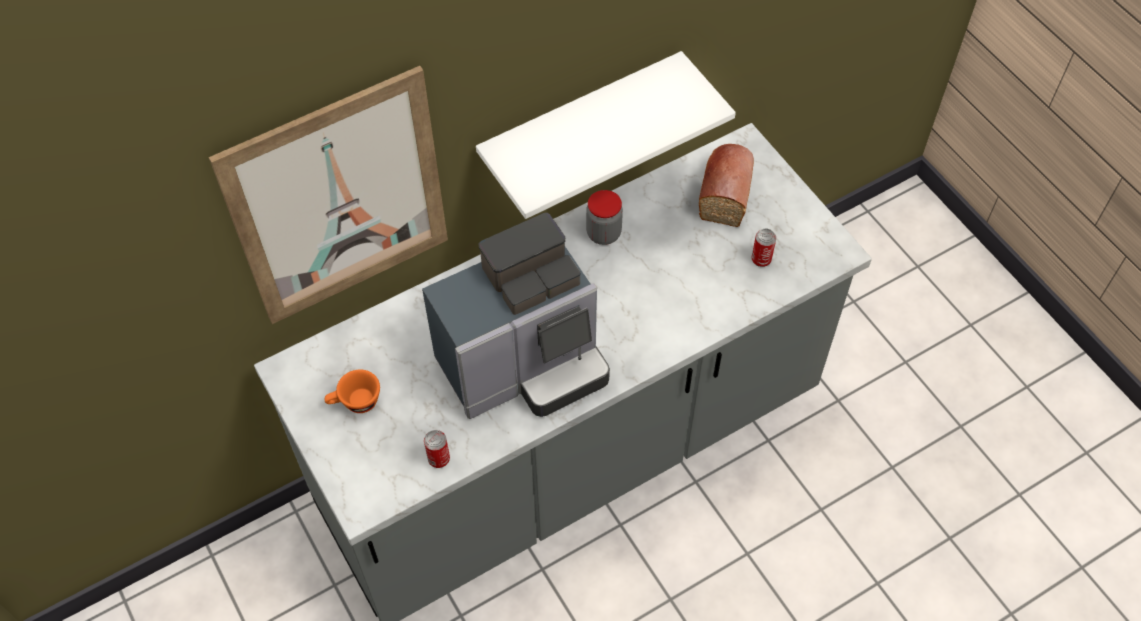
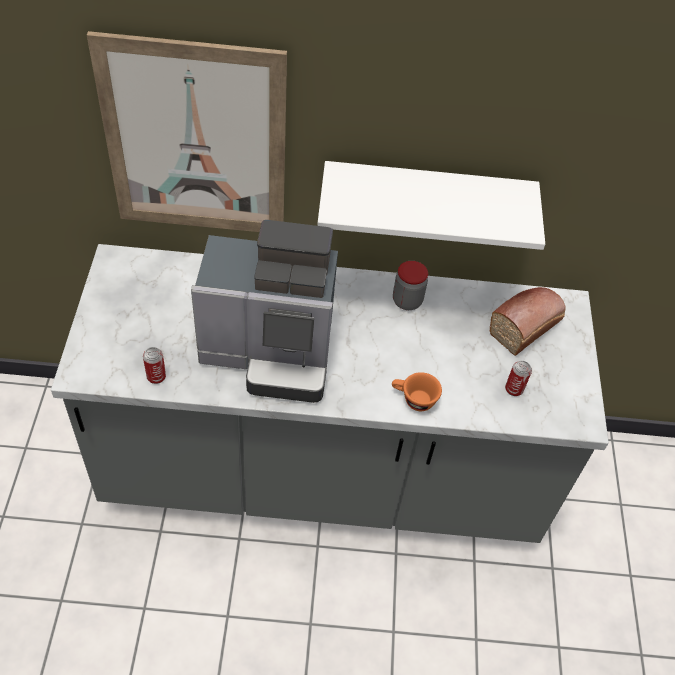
camera: 30 degrees right, 5 degrees down
(355, 403) = (137, 306): orange cup -> orange cup (413, 400)

